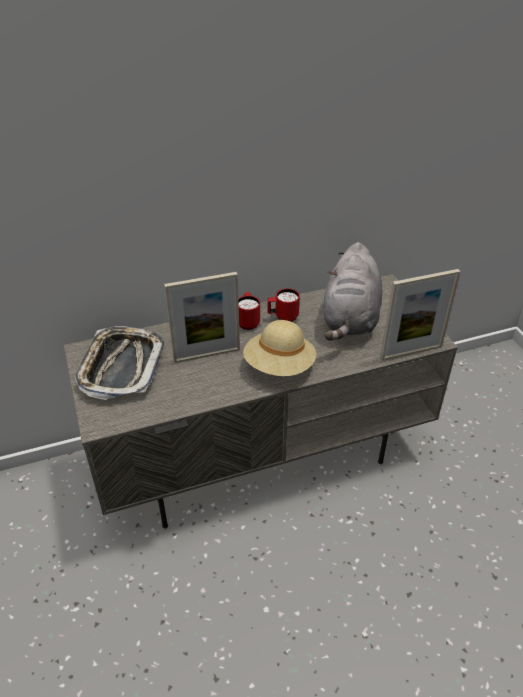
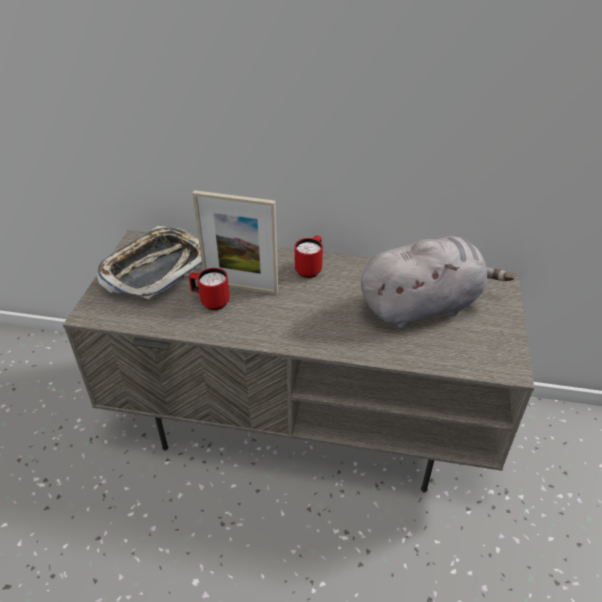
camera: 30 degrees right, 0 degrees up
(279, 366) = (302, 326): beige hat -> none
(283, 317) = (350, 277): red mug -> red mug (210, 302)
(350, 319) = (424, 306): grey plush toy -> grey plush toy turned 150 degrees counterclockwise
(411, 352) = (466, 370): picture frame -> none

